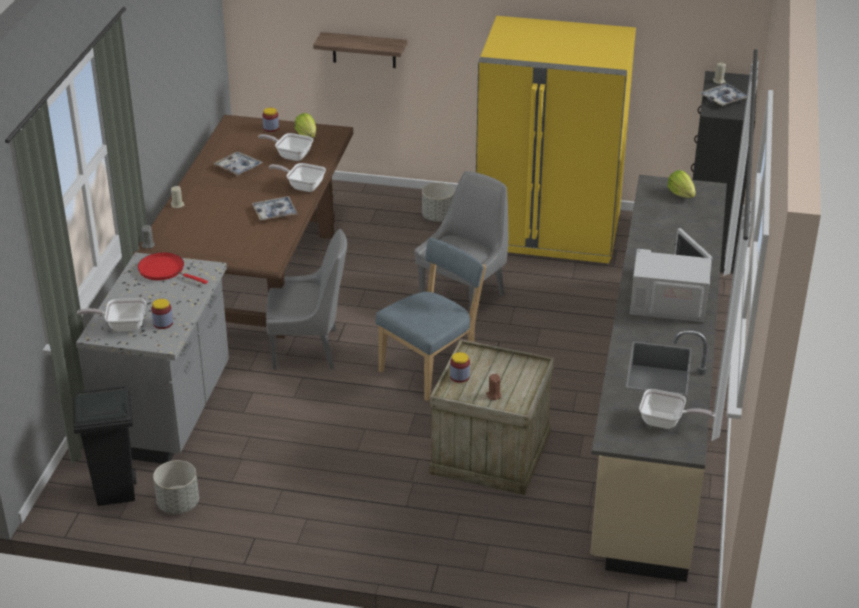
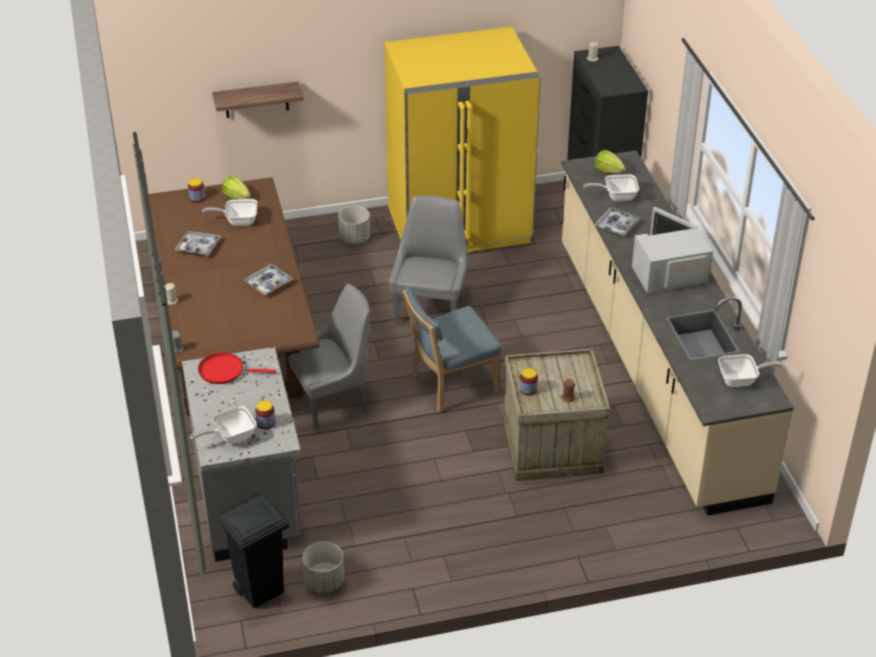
camera: 25 degrees left, 5 degrees up
(303, 186) = (273, 249): frying pan -> frying pan (616, 196)
(431, 369) = (450, 385): blue chair -> blue chair turned 135 degrees counterclockwise
(724, 99) = (609, 75): tray -> tray (617, 225)

